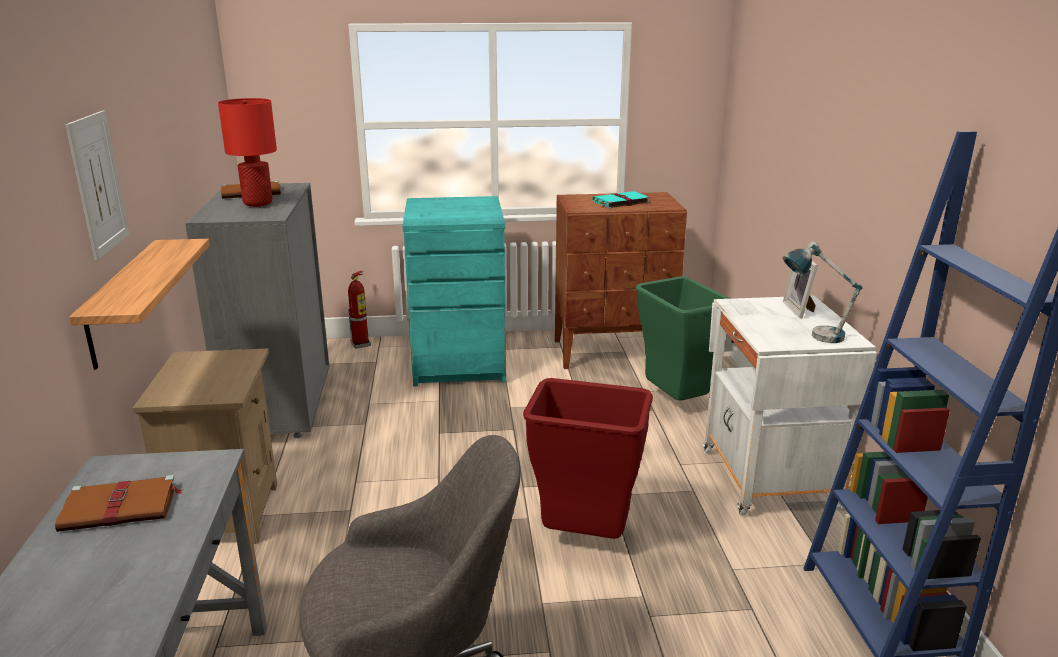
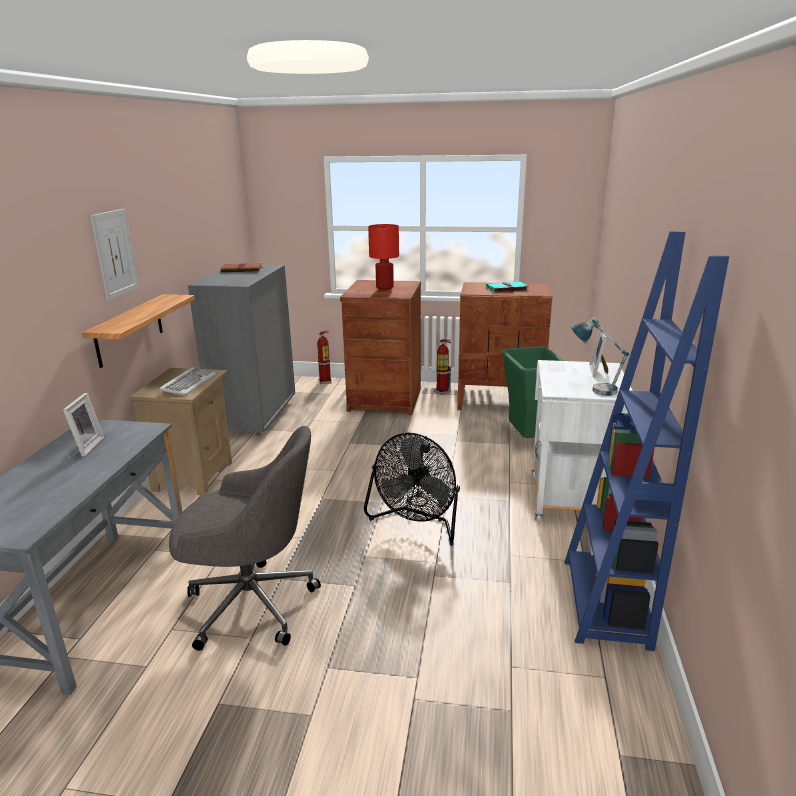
camera: 15 degrees right, 0 degrees up
(121, 507) = (85, 447): brown book -> picture frame
(219, 377) = (188, 384): none -> keyboard
(257, 205) = (239, 277): red table lamp -> red table lamp (384, 289)
(460, 363) = (386, 400): turquoise dresser -> brown dresser
(531, 344) = (442, 392): none -> fire extinguisher
(586, 539) = (415, 521): red trash can -> black fan

